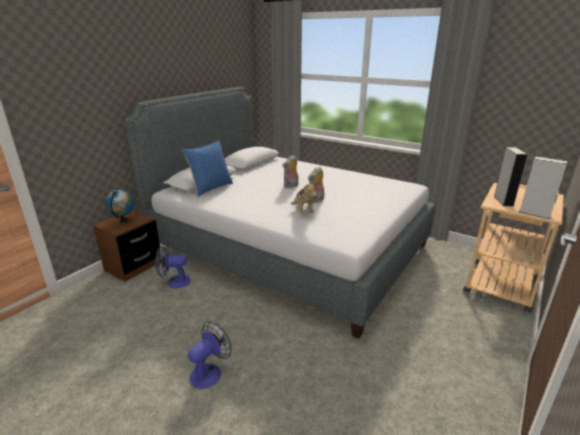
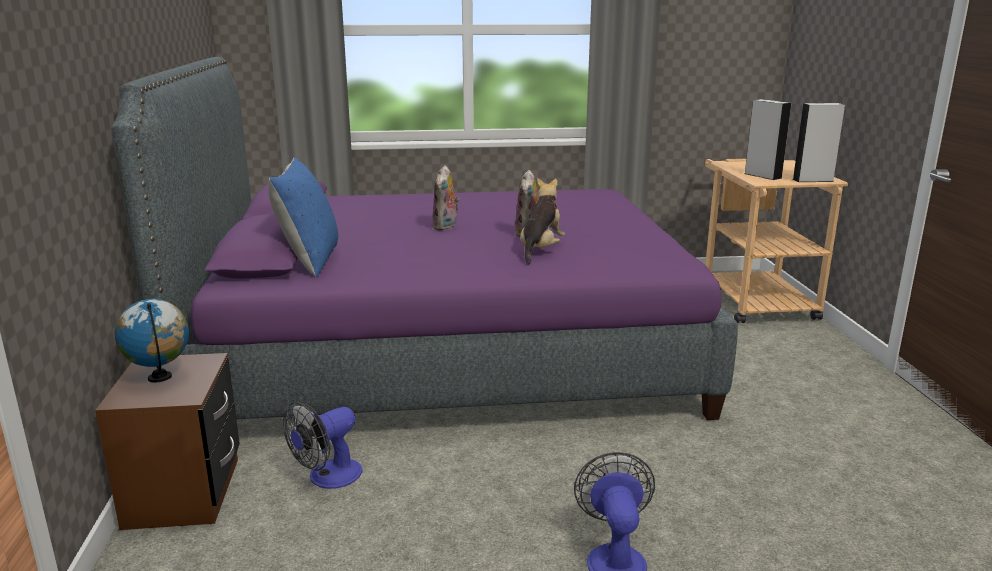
camera: 40 degrees left, 5 degrees down
(288, 248) = (444, 353): grey bed -> purple bed
(303, 211) = (541, 250): plush toy -> plush toy turned 105 degrees counterclockwise

